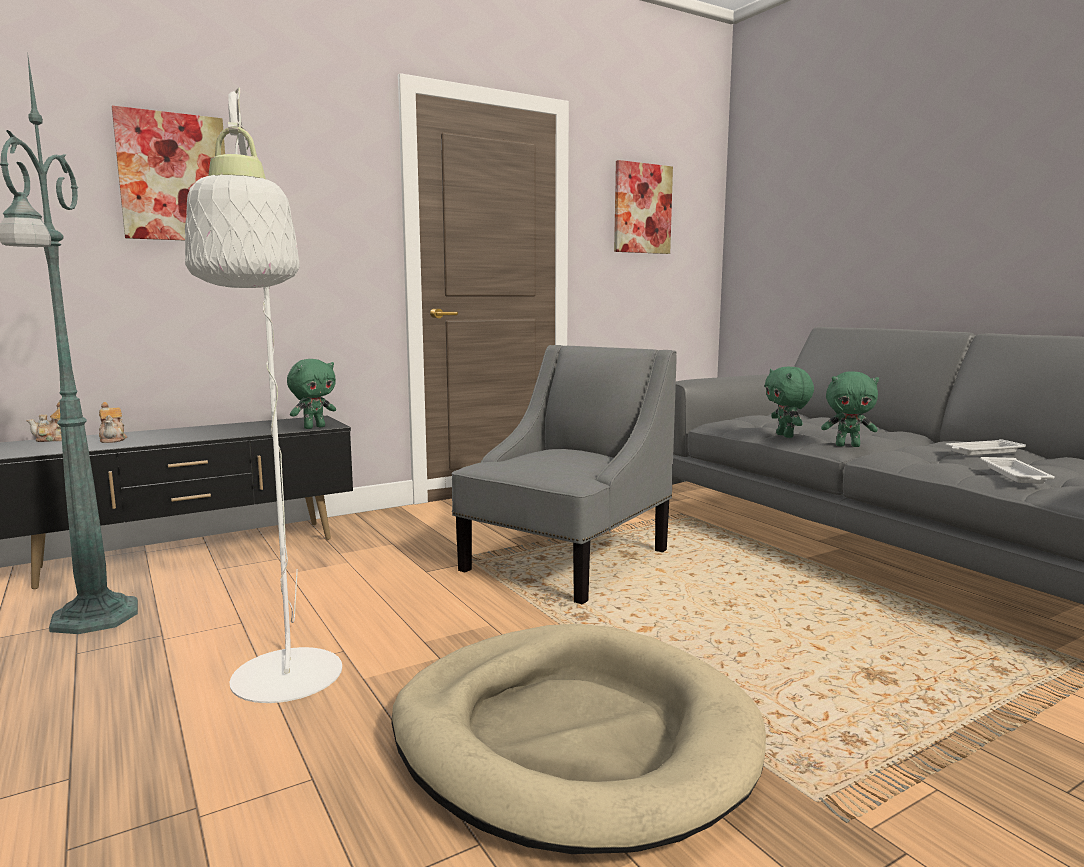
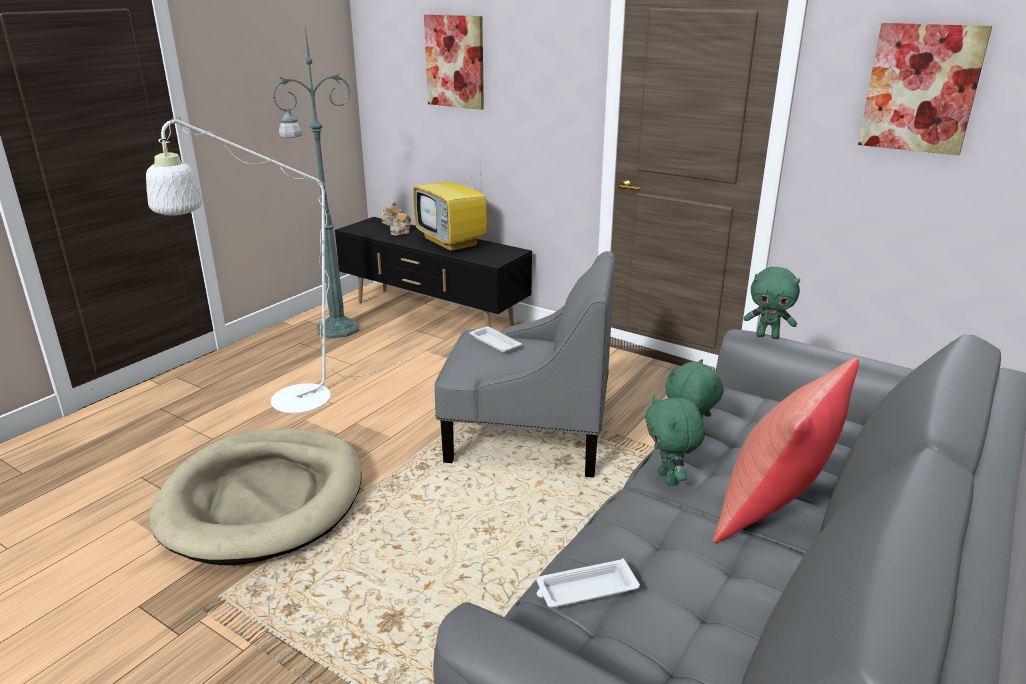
camera: 65 degrees right, 15 degrees up
(225, 429) = (453, 243): none -> television
(314, 427) = (482, 260): green plush toy -> green plush toy (768, 336)
(892, 436) = (775, 509): none -> red pillow
(983, 451) = (702, 572): white tray -> white tray (494, 342)

